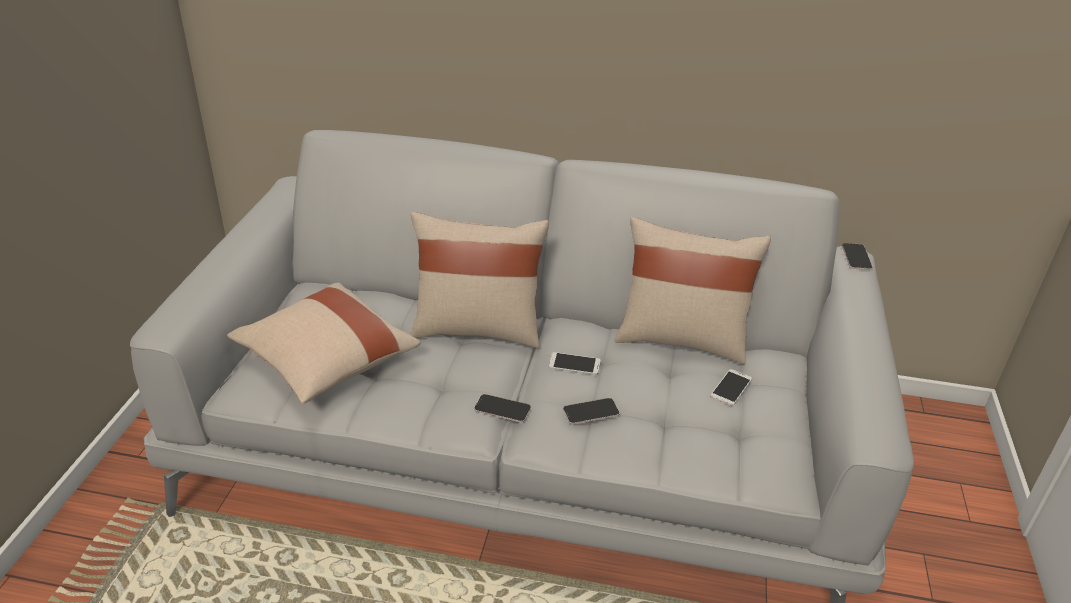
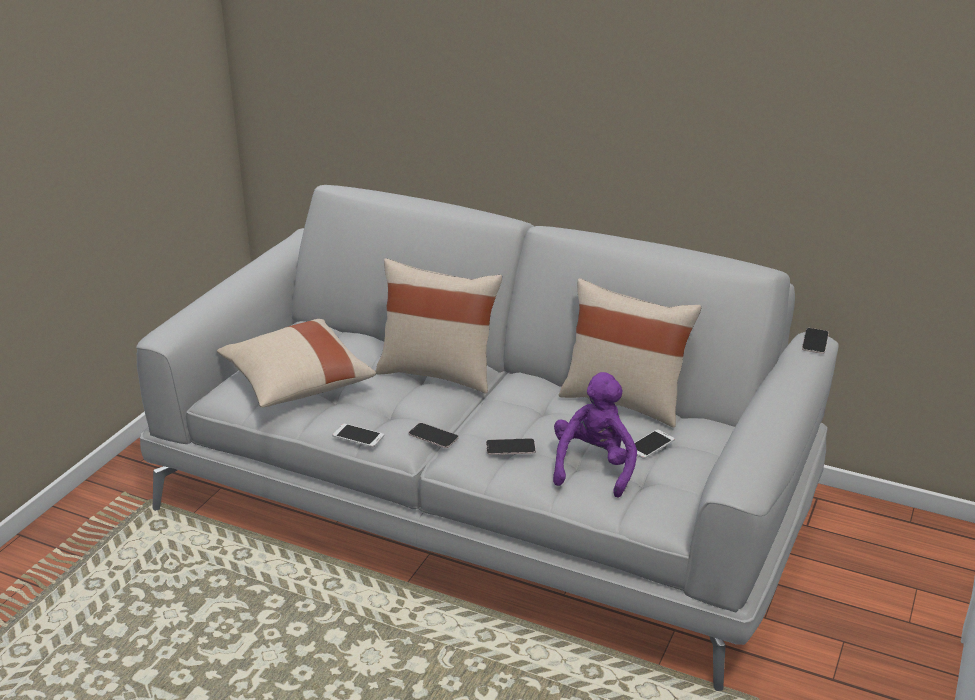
camera: 15 degrees right, 5 degrees down
(574, 364) = (512, 409): phone -> phone (358, 436)
(685, 422) = (594, 466): none -> purple plush toy

